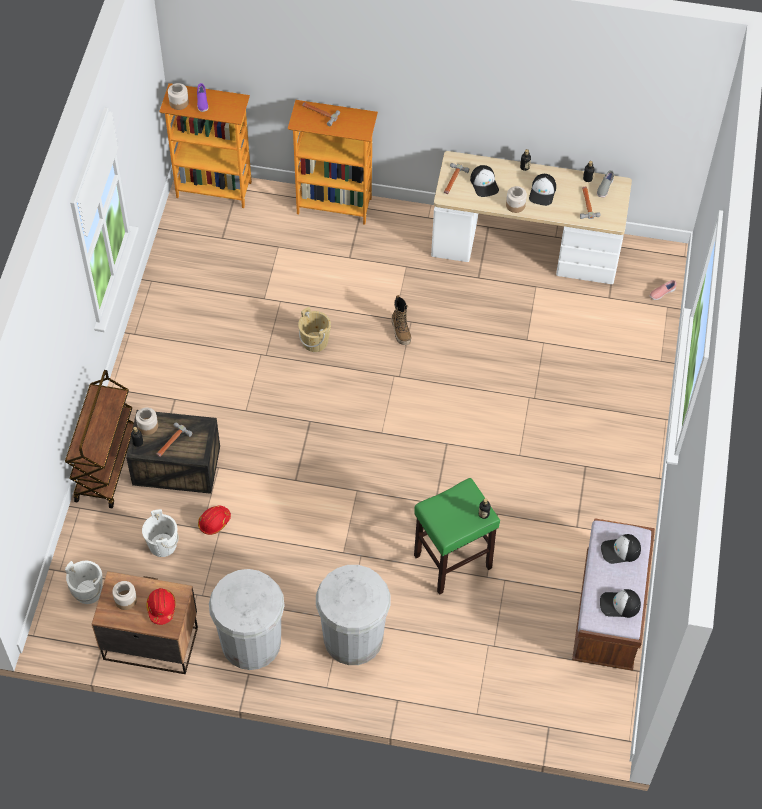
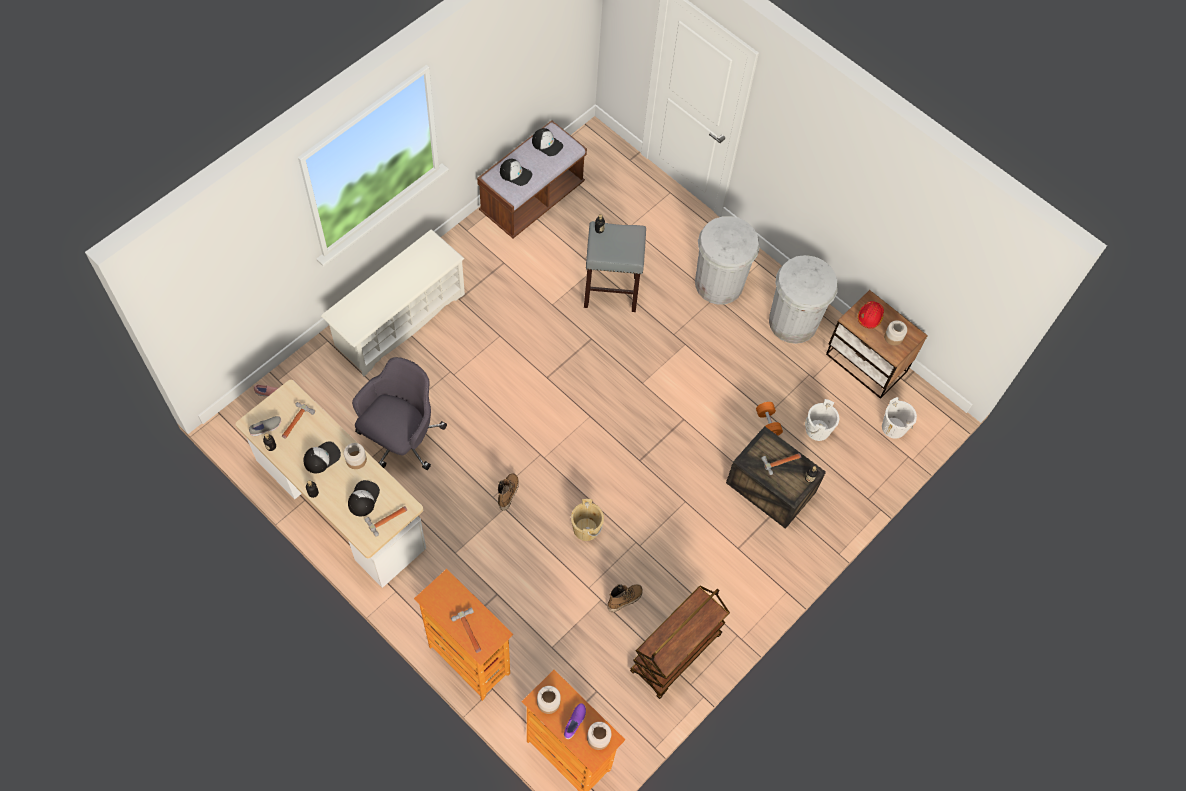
camera: 150 degrees left, 5 degrees up
(105, 464) = (827, 524): brown cart -> brown cart (675, 654)
(147, 426) = (793, 488): jar -> jar (548, 702)
(214, 522) = (767, 423): red hard hat -> orange dumbbell
(245, 309) = (624, 599): none -> boot
(452, 562) = (611, 291): green stool -> grey stool
(524, 321) = (401, 439): none -> grey office chair
(619, 415) = (399, 320): none -> white shoe rack

